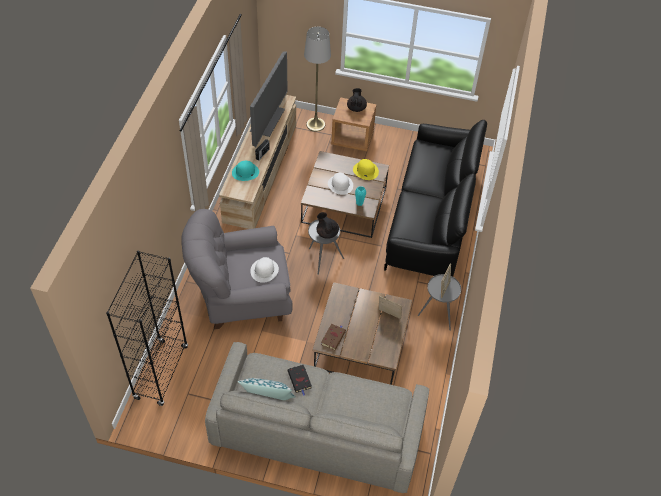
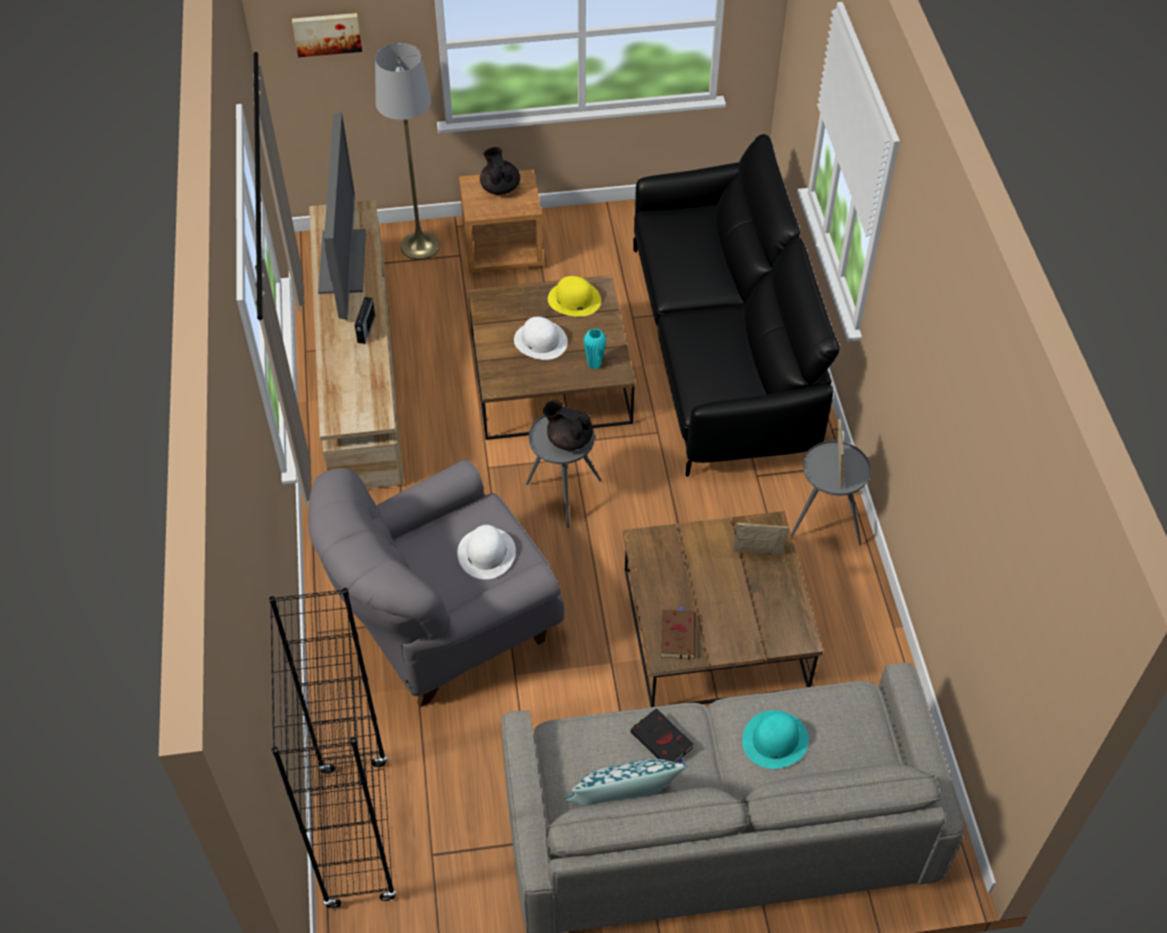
camera: 20 degrees left, 0 degrees up
(245, 172) = (350, 375): turquoise hat -> turquoise hat (775, 740)
(291, 13) = (327, 33): none -> picture

